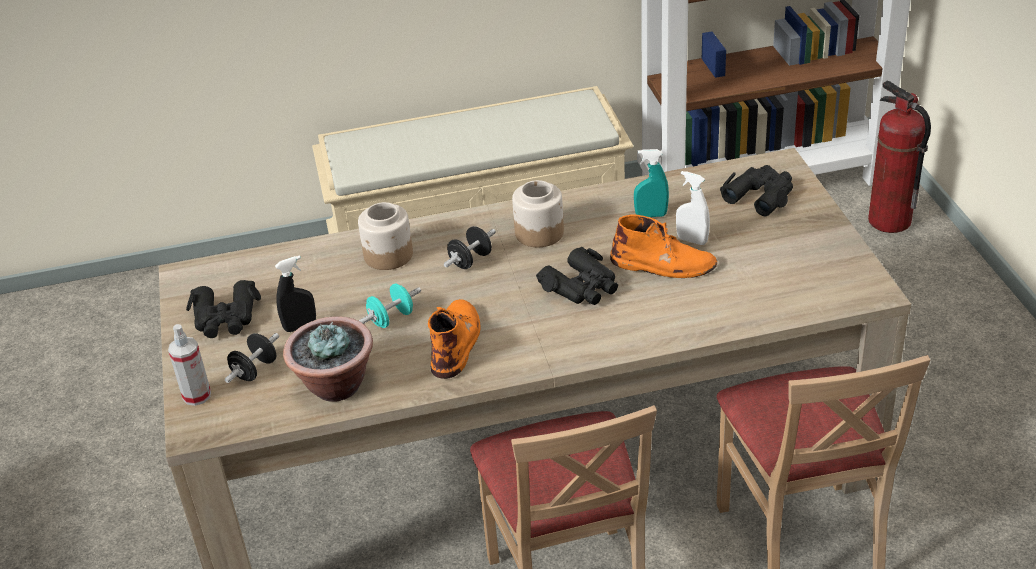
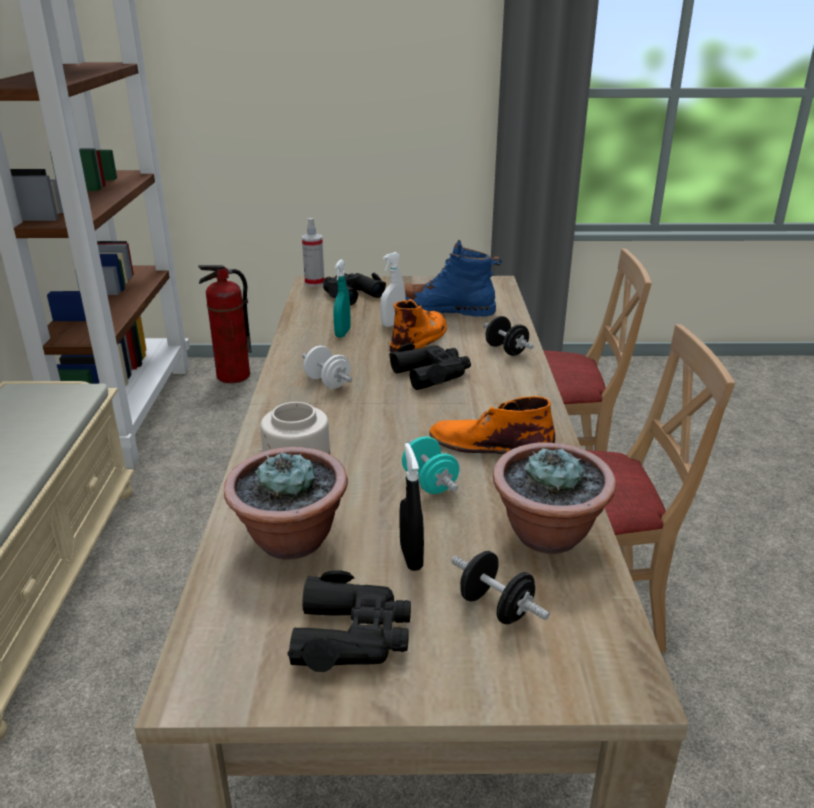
camera: 80 degrees left, 10 degrees down
(197, 395) = (541, 678): spray bottle -> spray bottle (314, 283)
(309, 273) = (291, 541): none -> potted plant
(470, 260) = (349, 423): black dumbbell -> black dumbbell (506, 350)
(539, 232) = (327, 382): jar -> white dumbbell
(749, 266) = (442, 310): none -> blue boot

